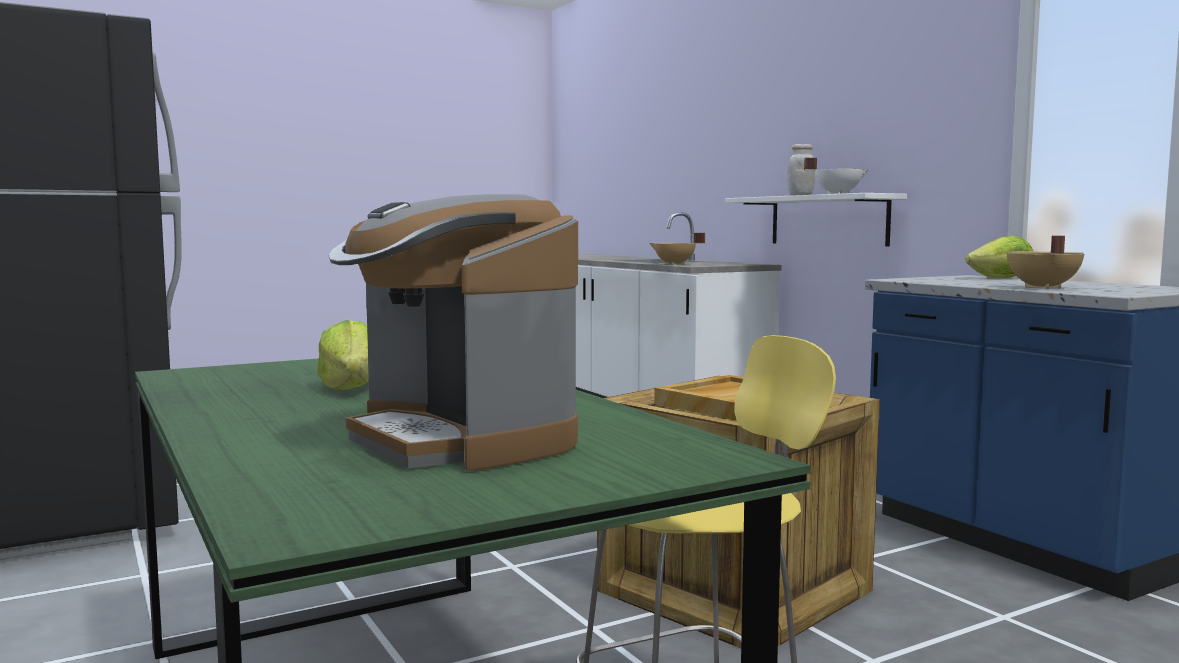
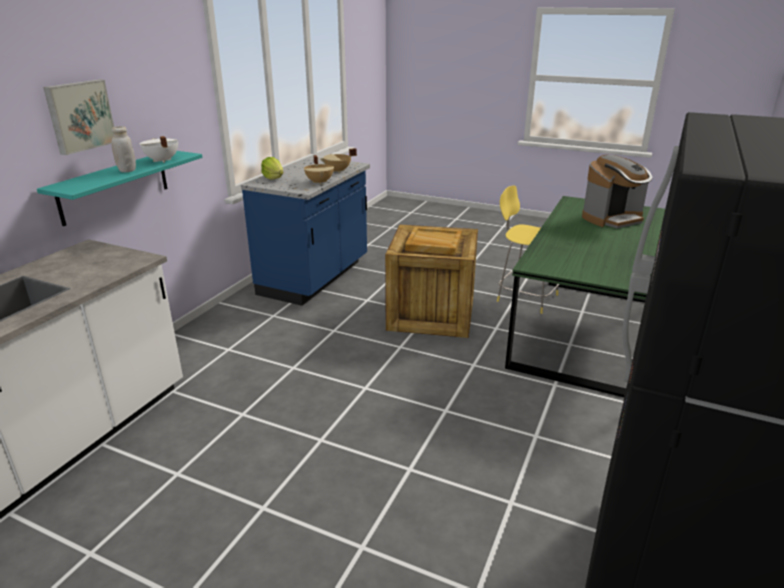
camera: 125 degrees left, 20 degrees up
(351, 388) = (605, 249): lettuce -> none
(461, 441) = (612, 219): coffee machine -> coffee machine turned 45 degrees clockwise
(674, 264) = (116, 271): beige cooking pot -> beige cooking pot (320, 182)
(812, 134) = (80, 116): none -> picture
(828, 220) = (115, 186): white shelf -> turquoise shelf

